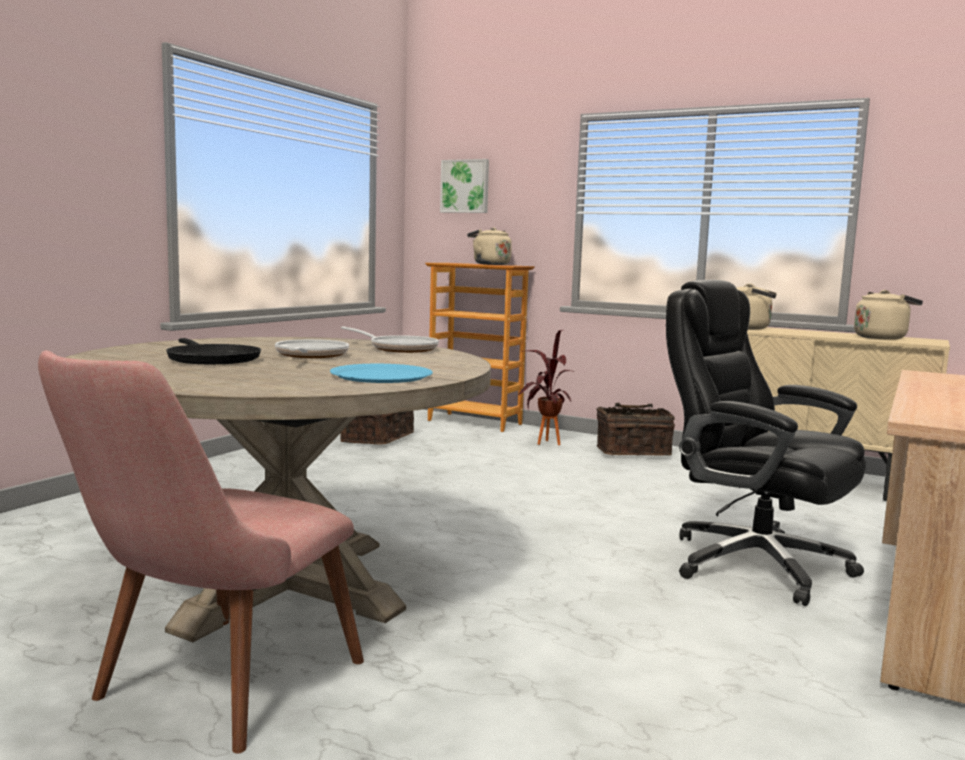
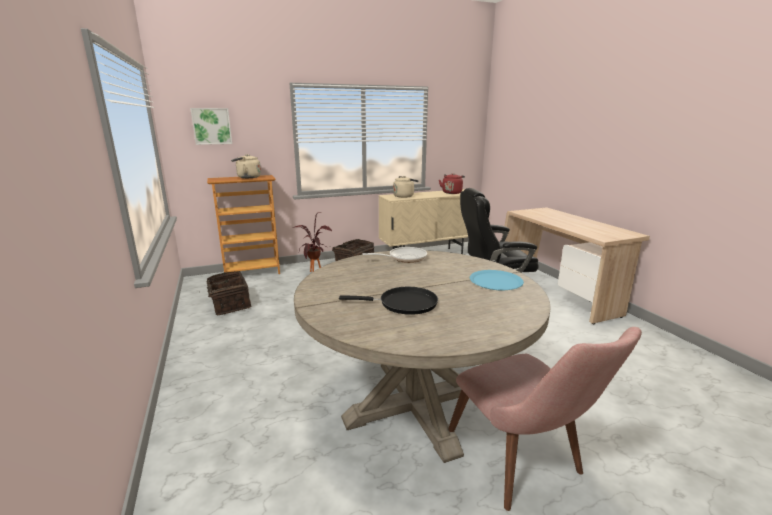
camera: 50 degrees left, 10 degrees up
(310, 356) = (412, 280): frying pan -> none
(882, 338) = (452, 192): beige kettle -> red kettle

